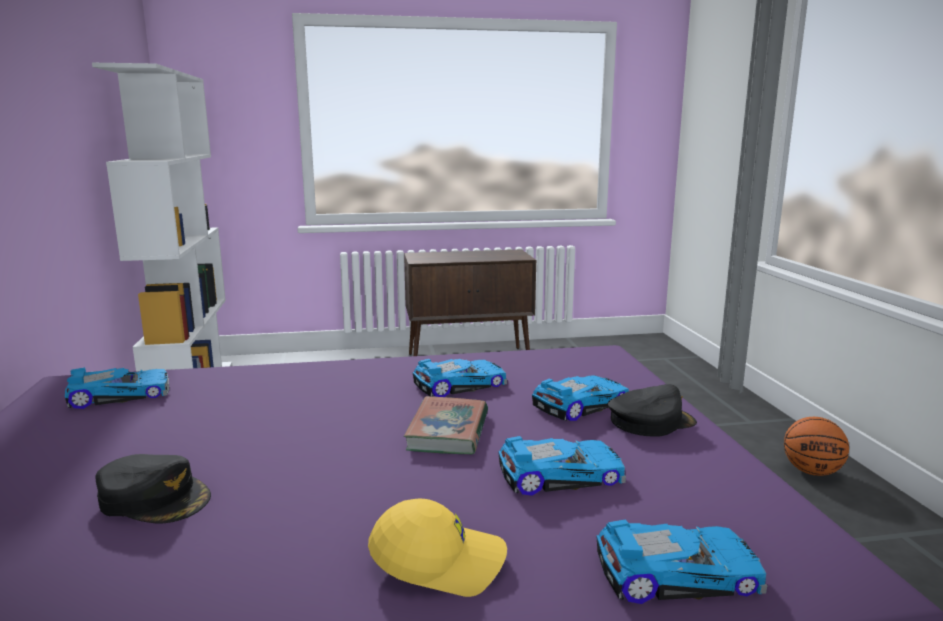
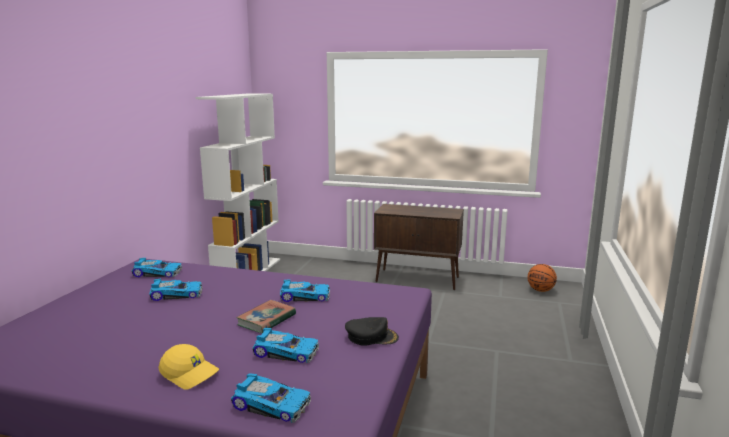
camera: 25 degrees right, 0 degrees up
(155, 498) = (124, 323): black cap -> none
(579, 404) = (349, 319): toy car -> toy car (177, 294)
(811, 471) = (574, 403): basketball -> basketball (540, 290)

